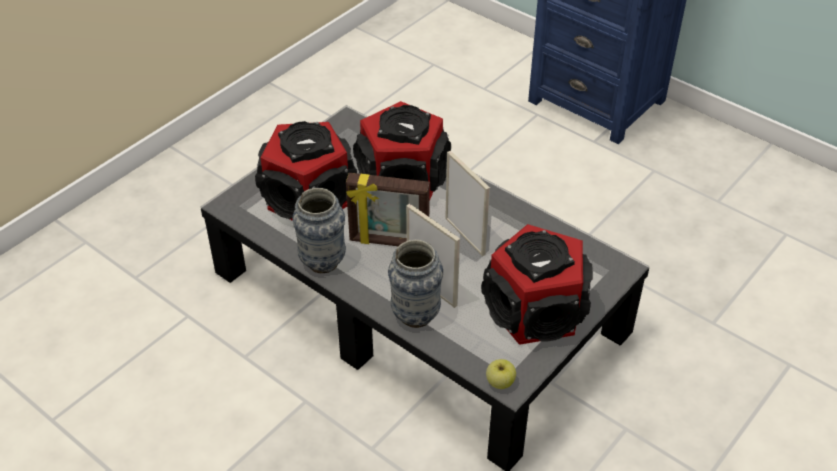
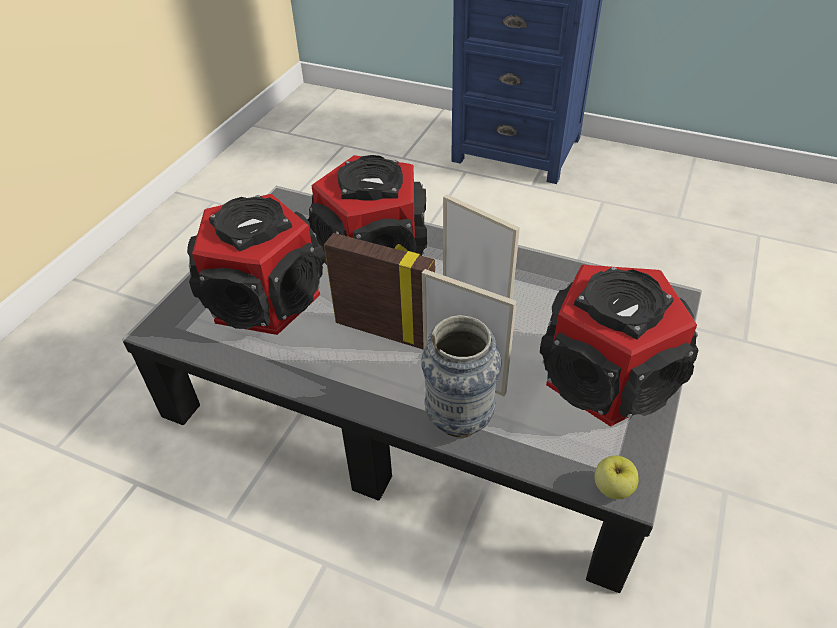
camera: 15 degrees left, 0 degrees up
(322, 262) = (309, 376): vase -> none
(389, 242) = (385, 330): picture frame -> picture frame turned 150 degrees counterclockwise

